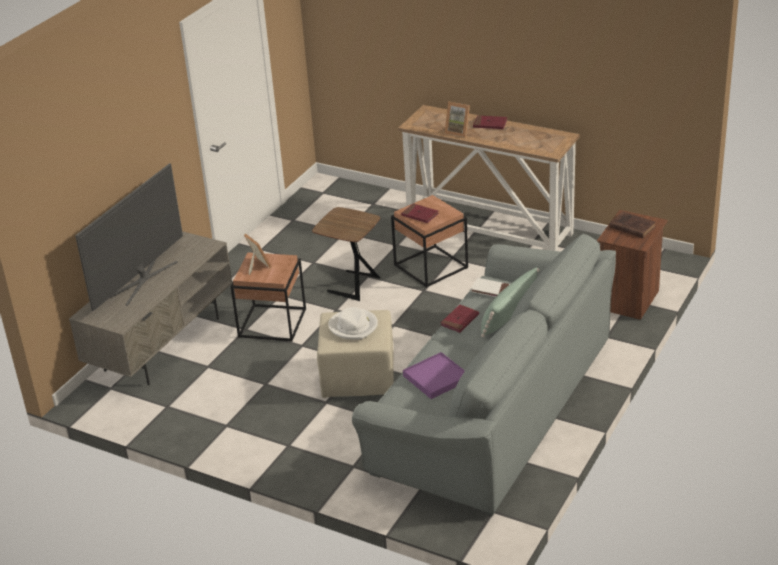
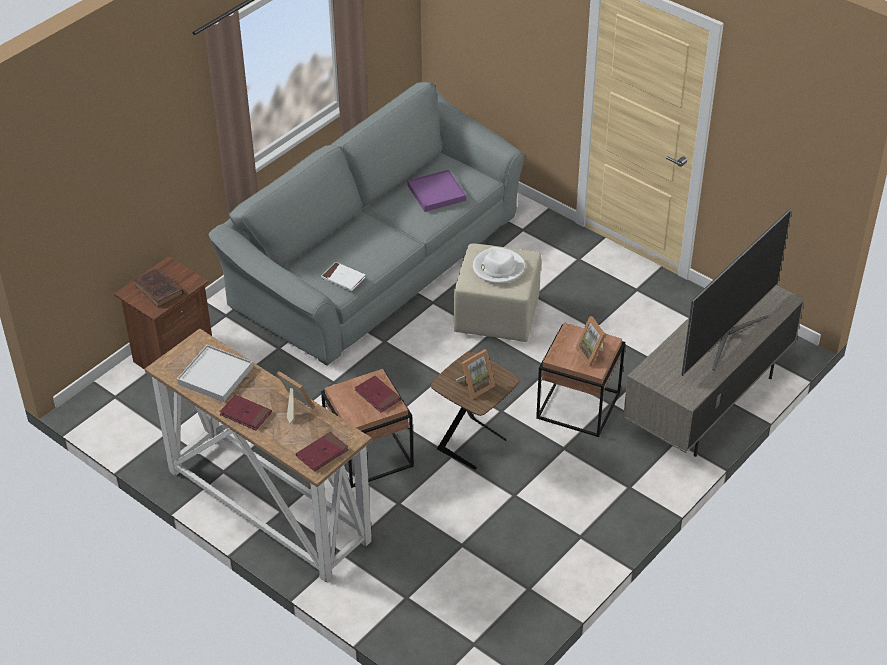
camera: 170 degrees left, 10 degrees up
(345, 221) = (475, 386): none -> picture frame
(460, 320) = (390, 248): red book -> red book (322, 453)
(508, 316) = (340, 245): green pillow -> none
(525, 137) = (215, 375): none -> white tray

